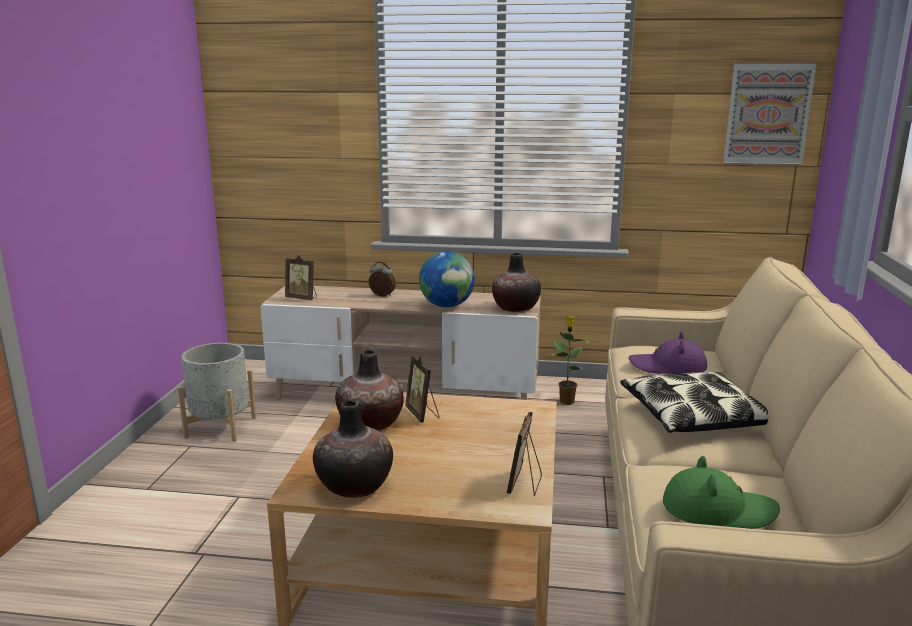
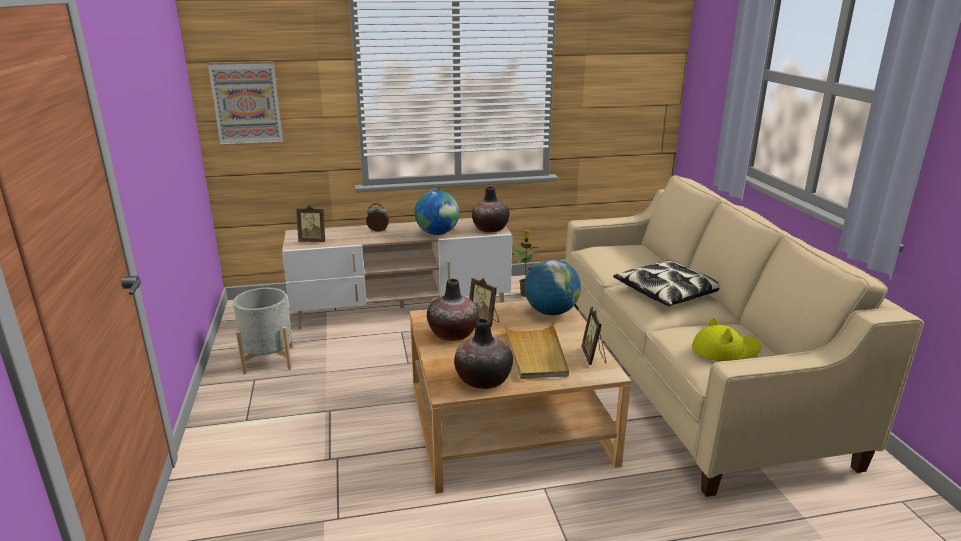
camera: 20 degrees left, 5 degrees up
(450, 466) = (536, 354): none -> beige tray
(517, 417) = (551, 312): none -> globe
(668, 367) = (626, 260): purple hat -> none
(717, 510) = (725, 350): green hat -> yellow hat
(767, 114) = (648, 68): picture -> picture (246, 103)

